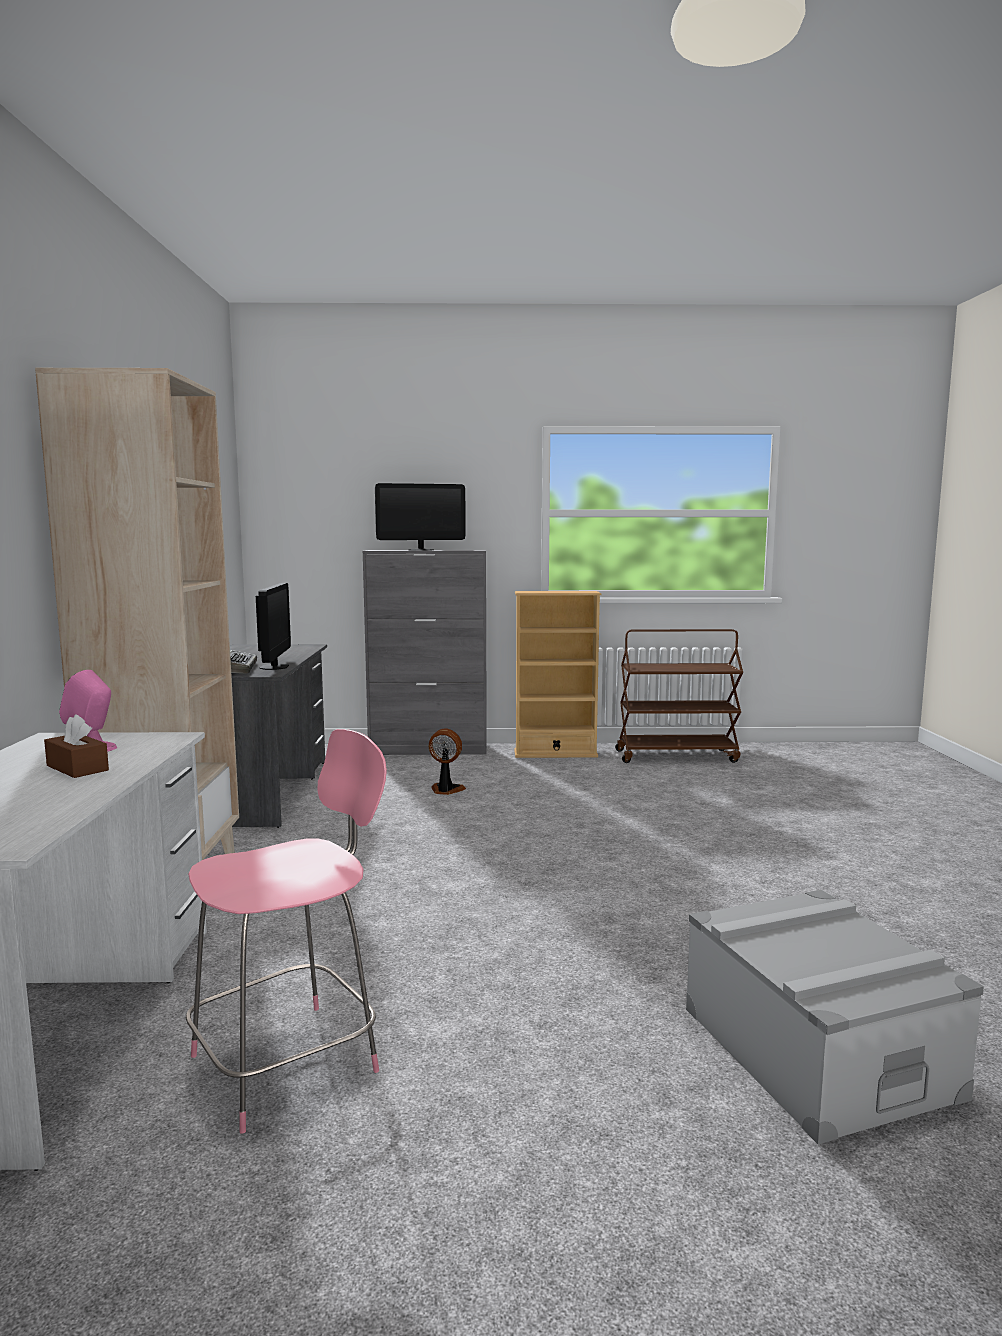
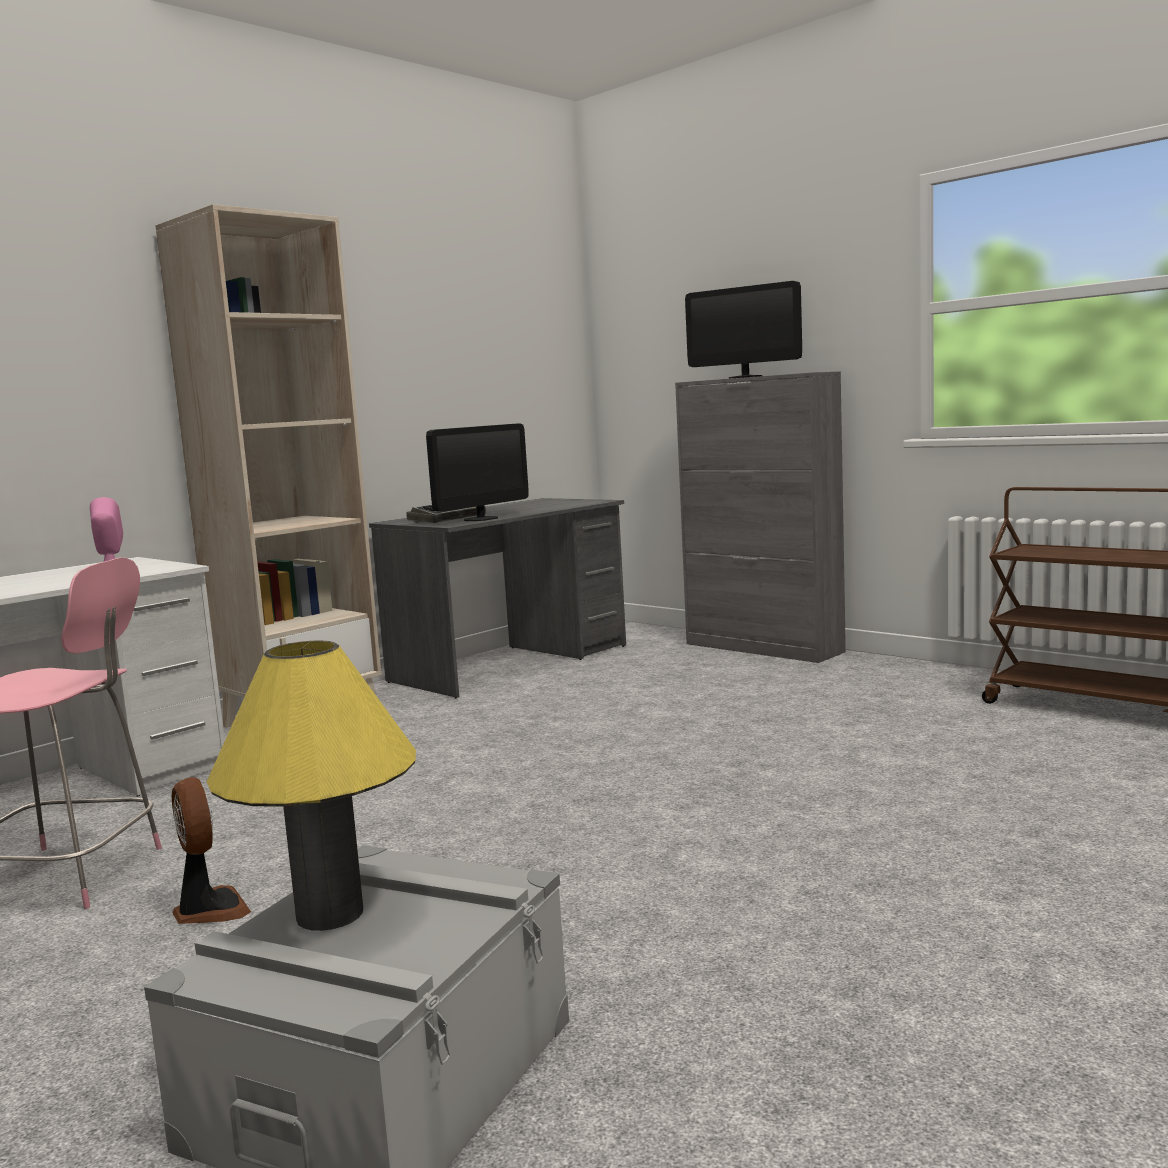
camera: 45 degrees right, 0 degrees up
(77, 768) = (52, 581): brown tissue box -> none
(446, 790) = (679, 694): fan -> fan (209, 910)
(555, 753) = (911, 675): beige bookcase -> none
(791, 951) = (330, 914): none -> yellow table lamp

